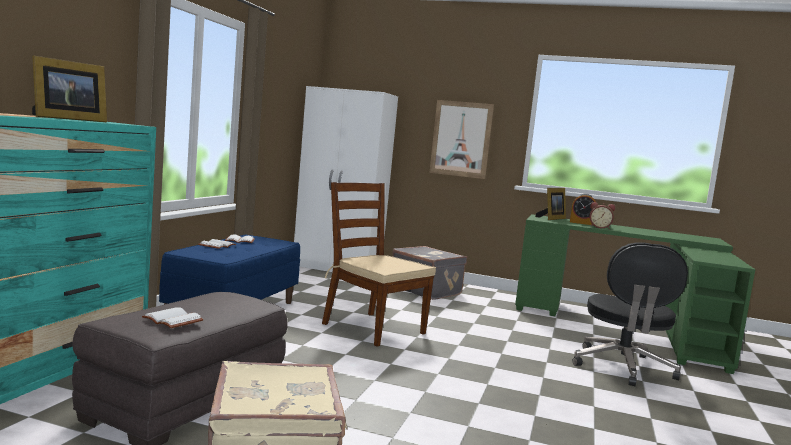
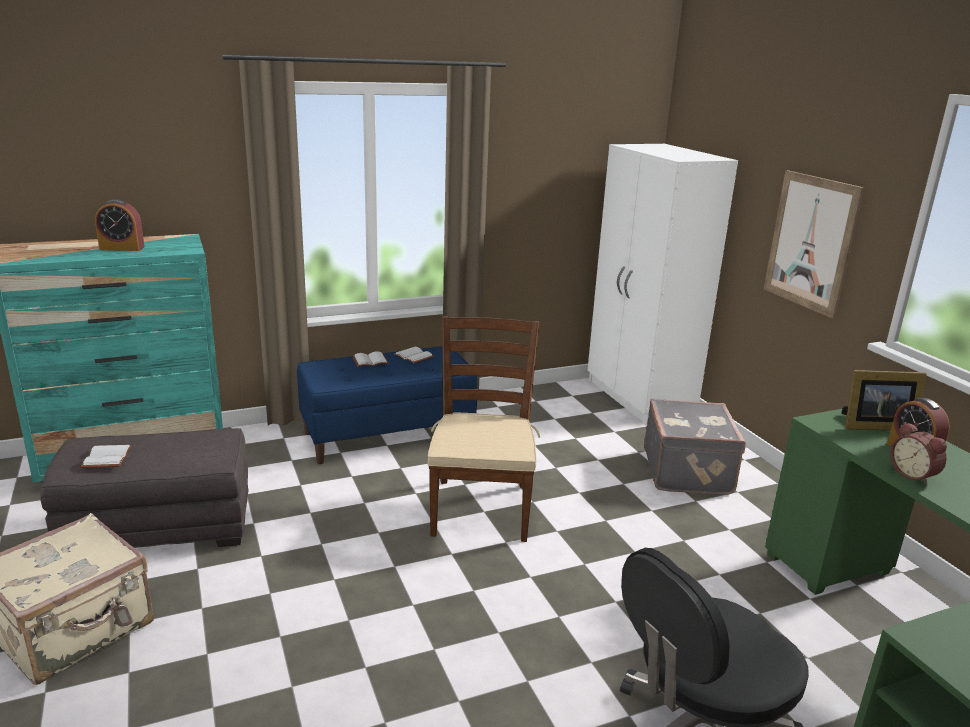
camera: 50 degrees right, 15 degrees up
(66, 118) = (122, 248): picture frame -> alarm clock

